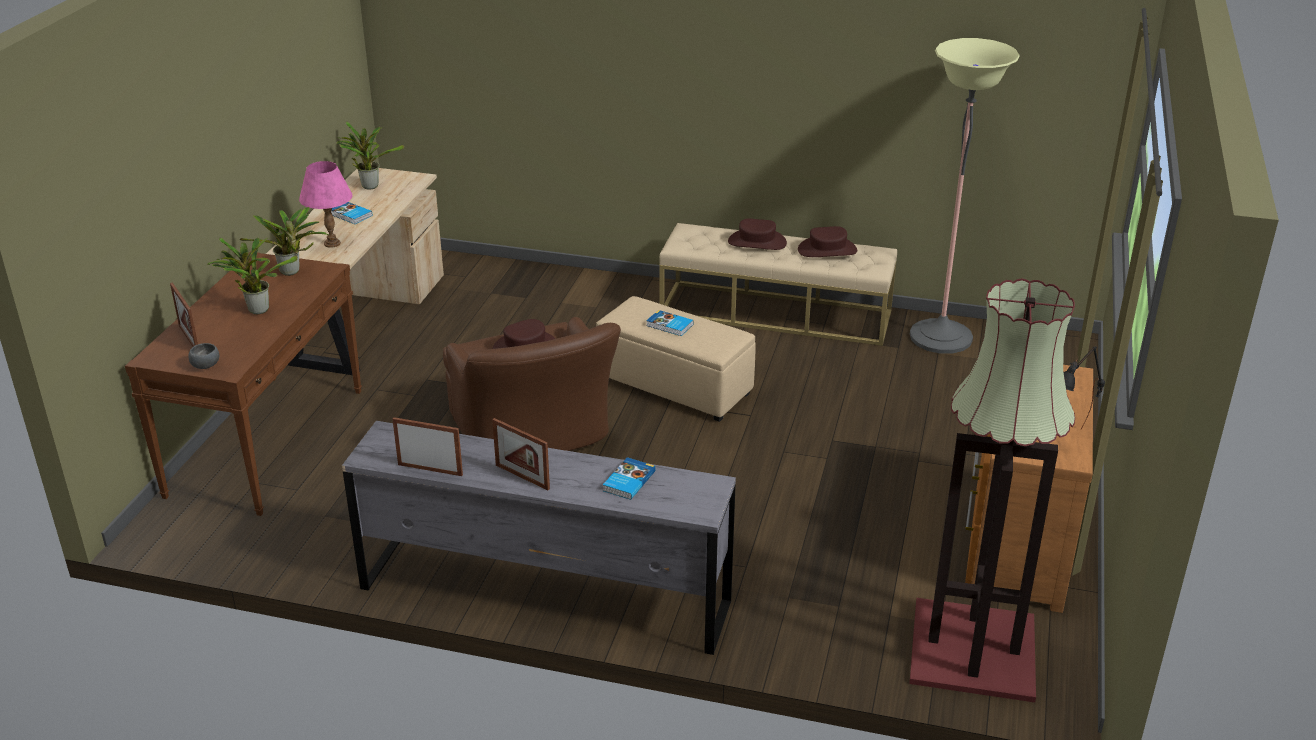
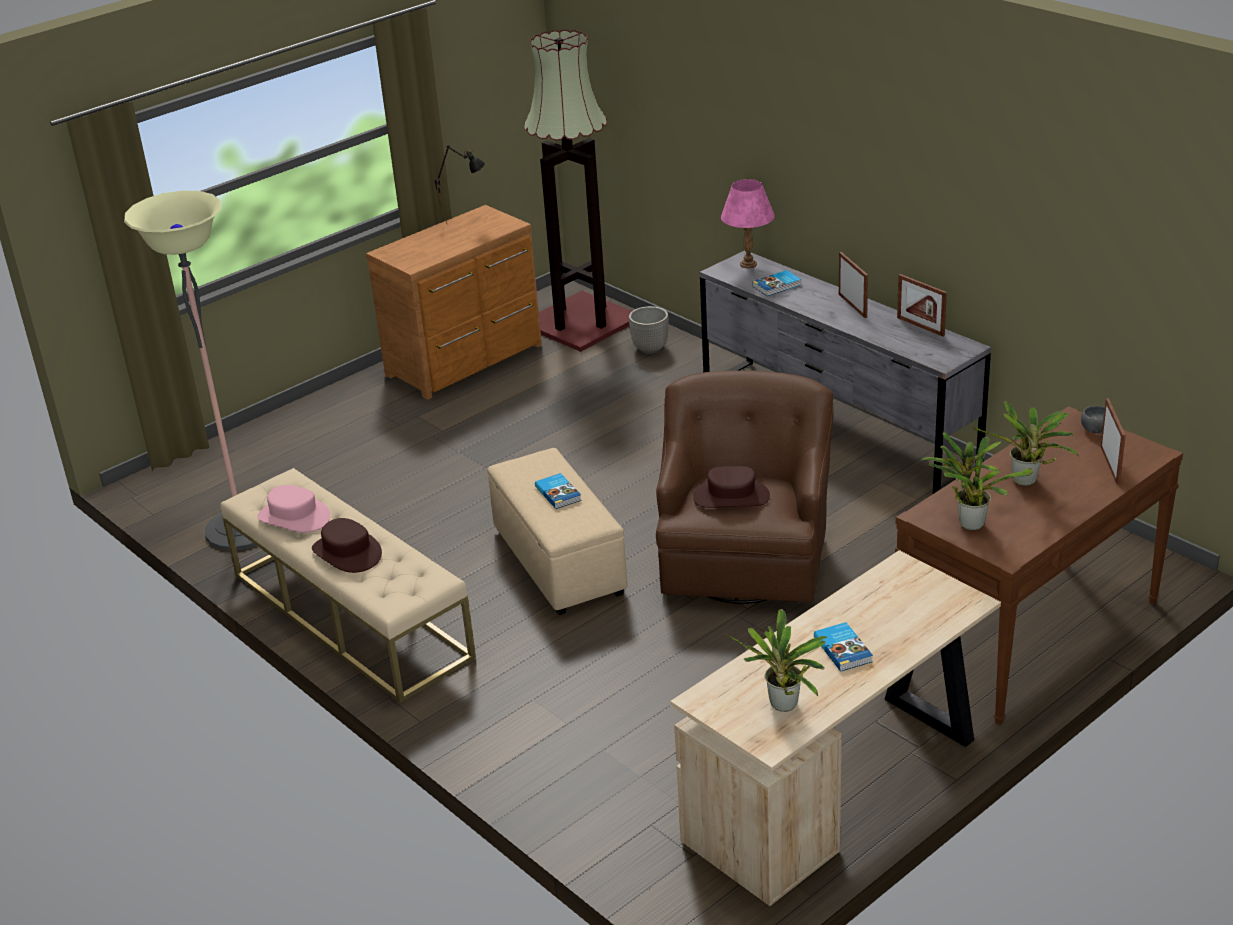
camera: 145 degrees left, 0 degrees up
(331, 243) = (893, 601): pink table lamp -> pink table lamp (749, 264)
(827, 250) = (294, 517): brown hat -> pink hat
(843, 635) = (650, 349): none -> planter

